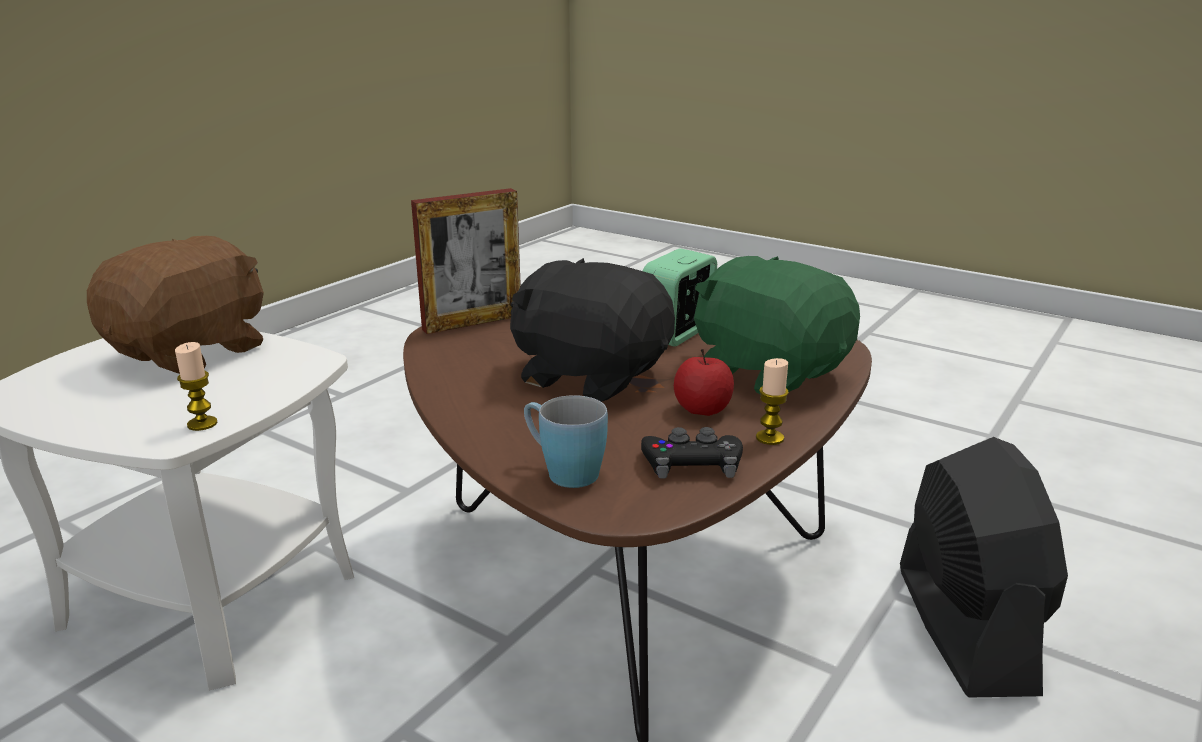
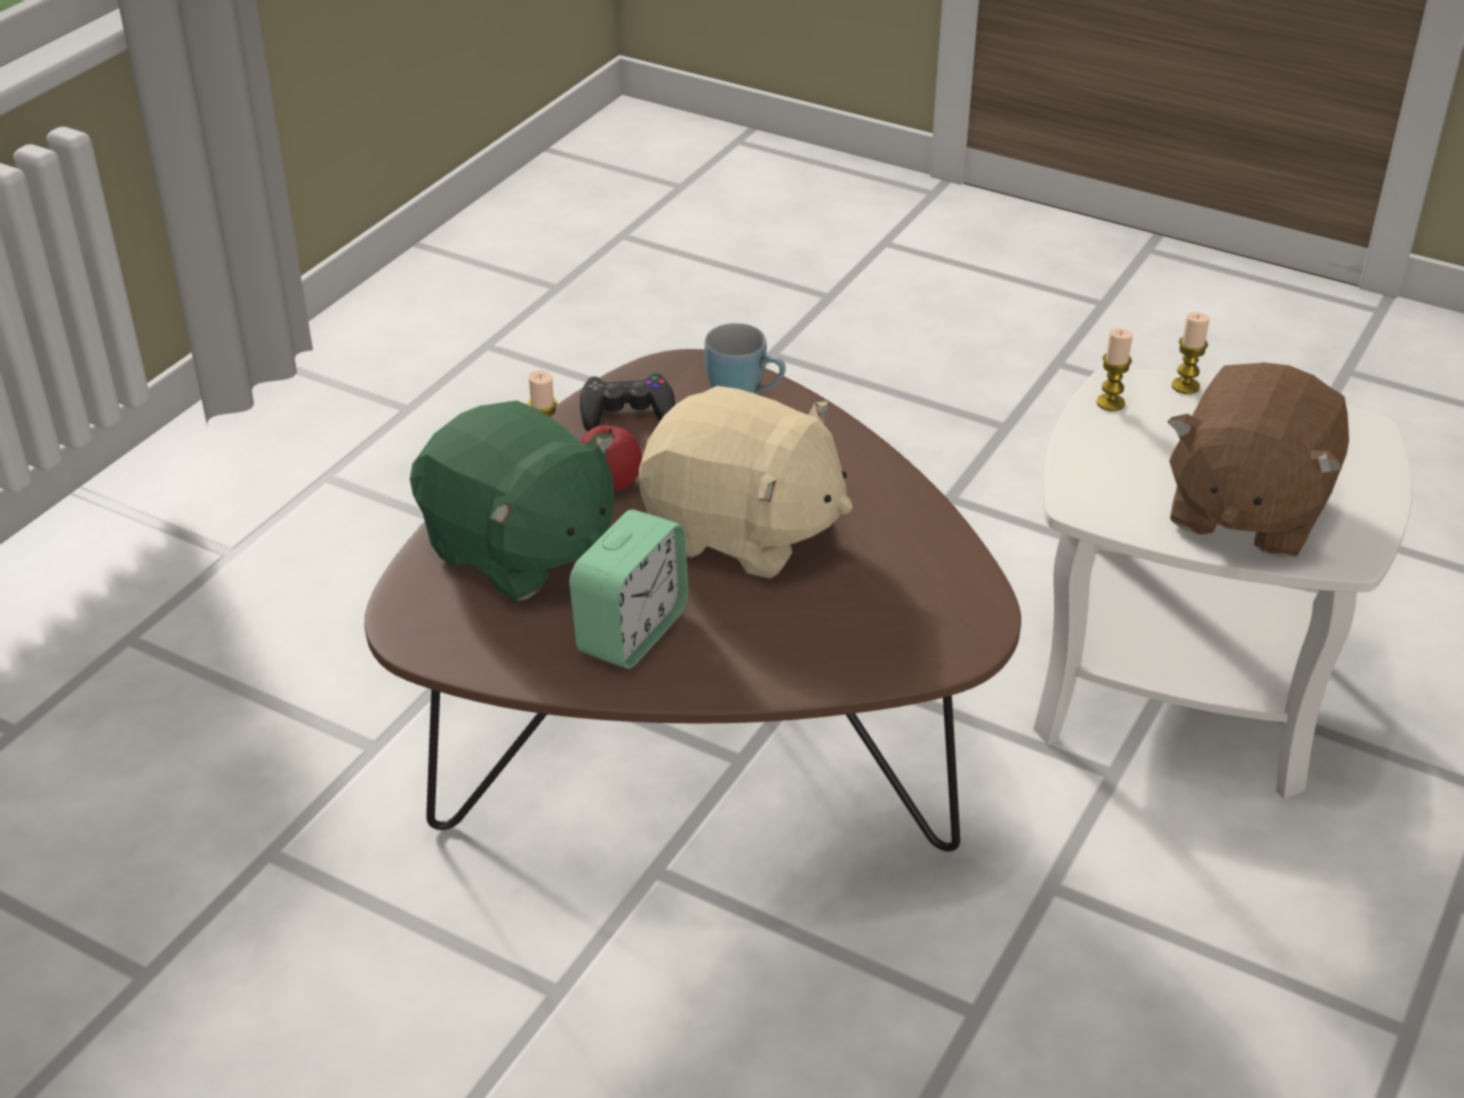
camera: 175 degrees right, 15 degrees up
(108, 434) = (1185, 386): none -> candle
(472, 322) = (941, 644): picture frame -> none
(591, 375) = (742, 532): black plush toy -> beige plush toy
(963, 627) = (315, 708): black fan -> none

